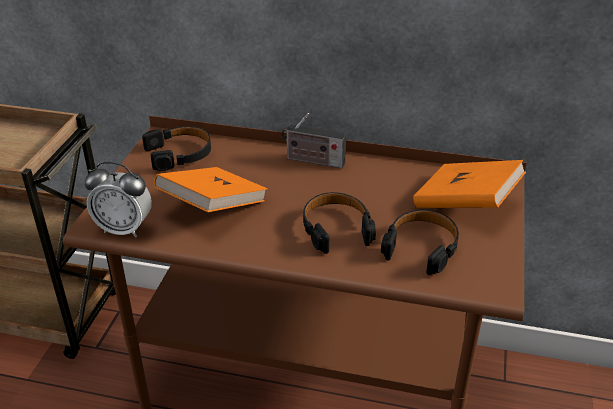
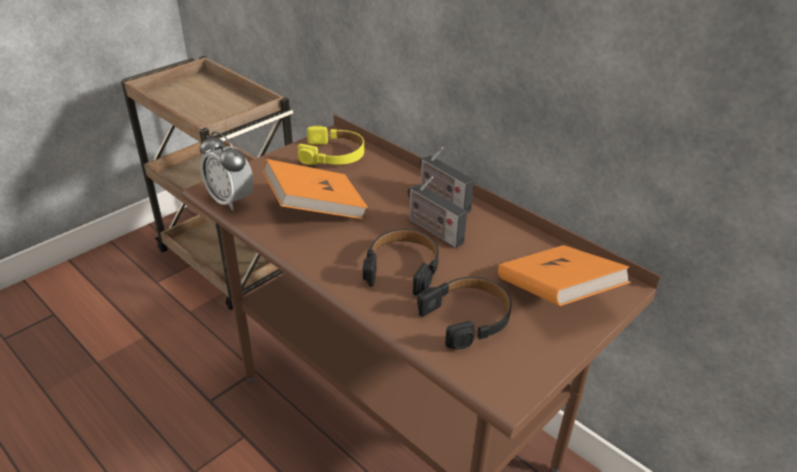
camera: 30 degrees right, 0 degrees up
(179, 154) = (333, 155): black headphones -> yellow headphones
(330, 189) = (432, 230): none -> radio

